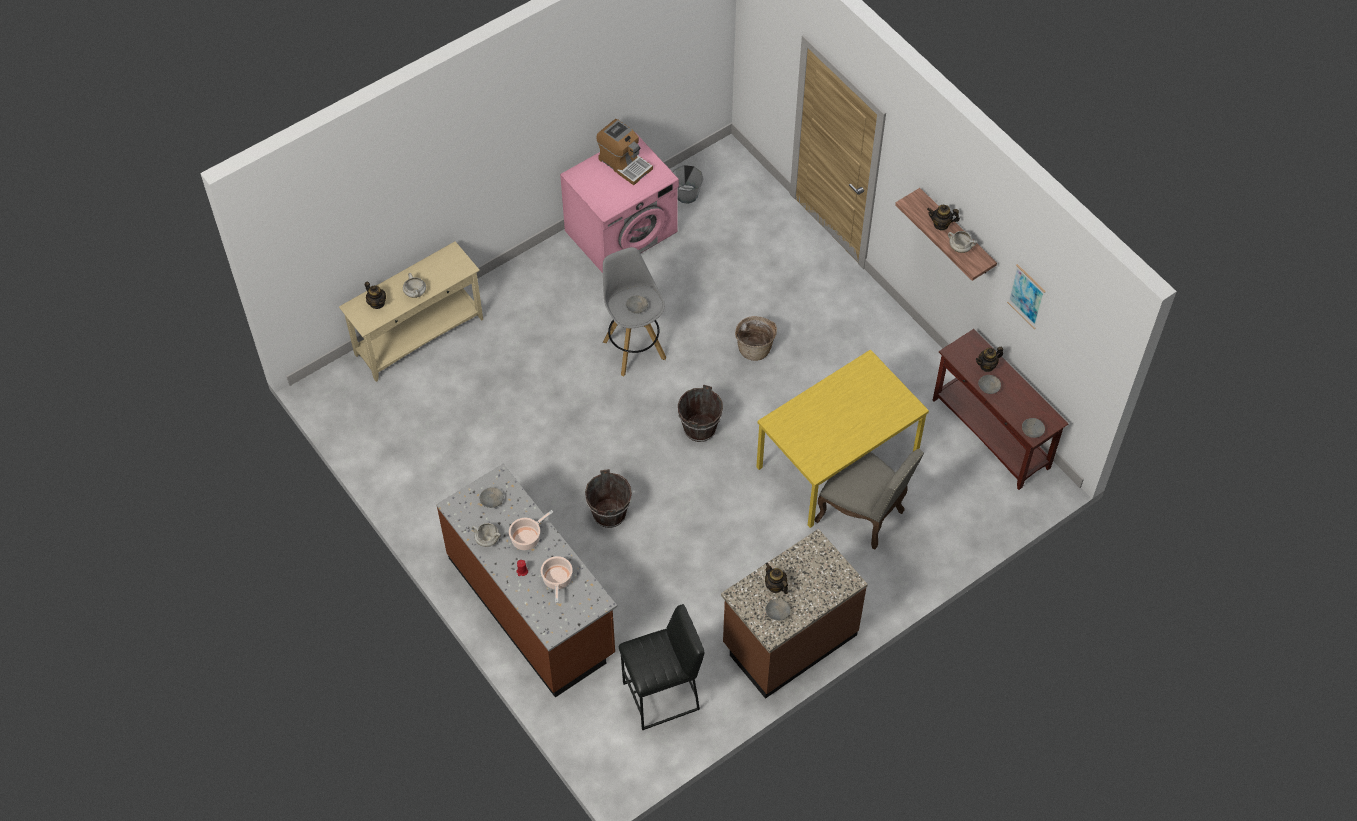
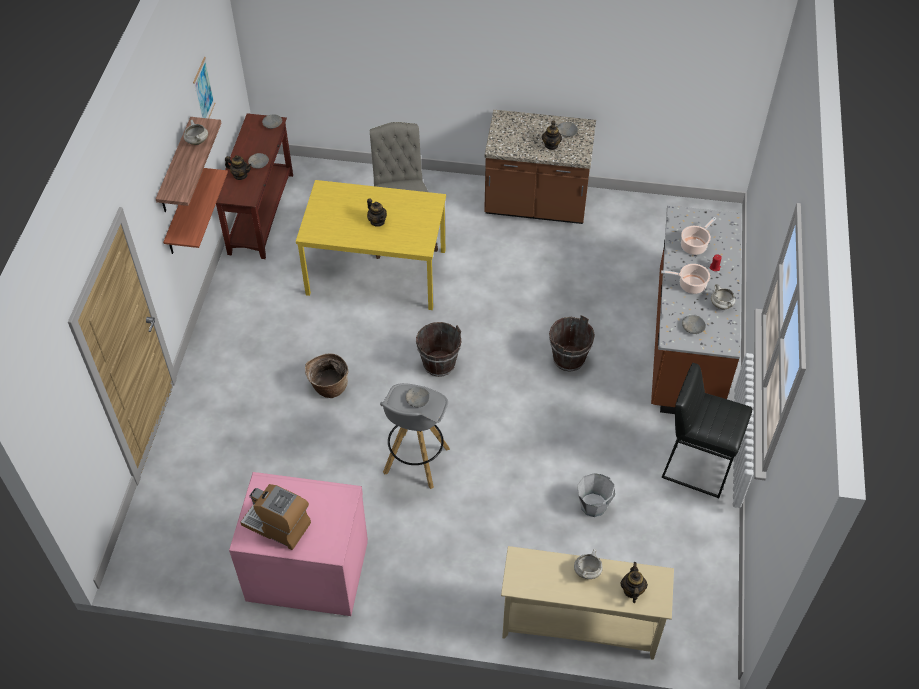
camera: 135 degrees left, 5 degrees down
(624, 163) = (277, 524): coffee machine -> coffee machine turned 60 degrees counterclockwise
(662, 696) = (649, 233): black stool -> black stool (696, 466)
(686, 194) = (212, 560): grey bucket -> grey bucket (593, 505)
(941, 224) = (183, 164): teapot -> teapot (377, 221)
(941, 255) = (181, 213): none -> shelf

